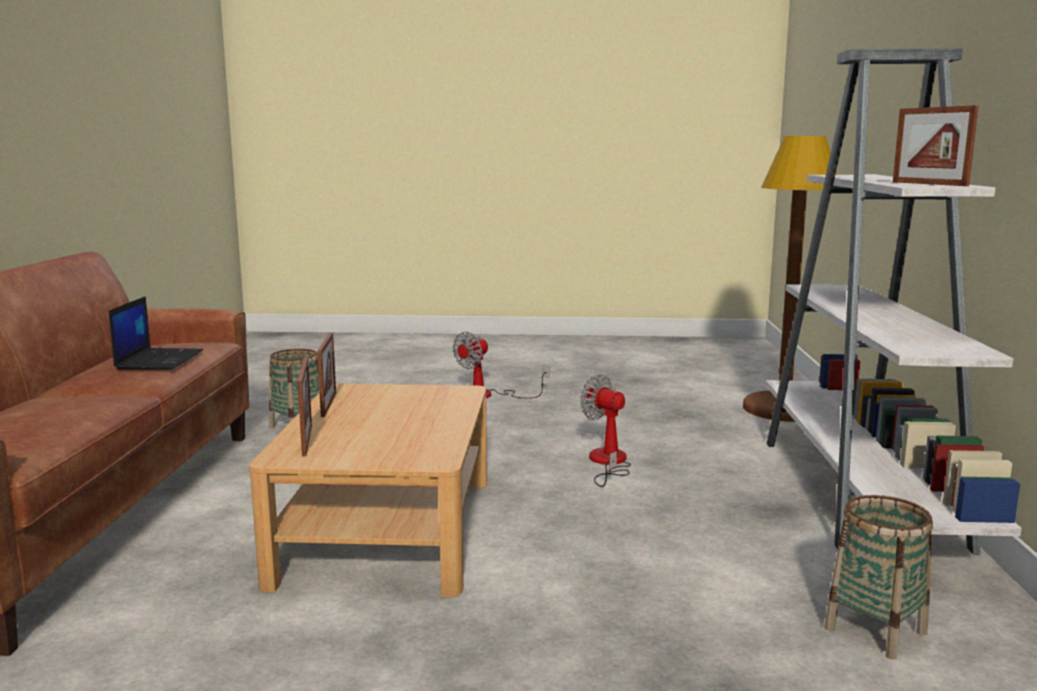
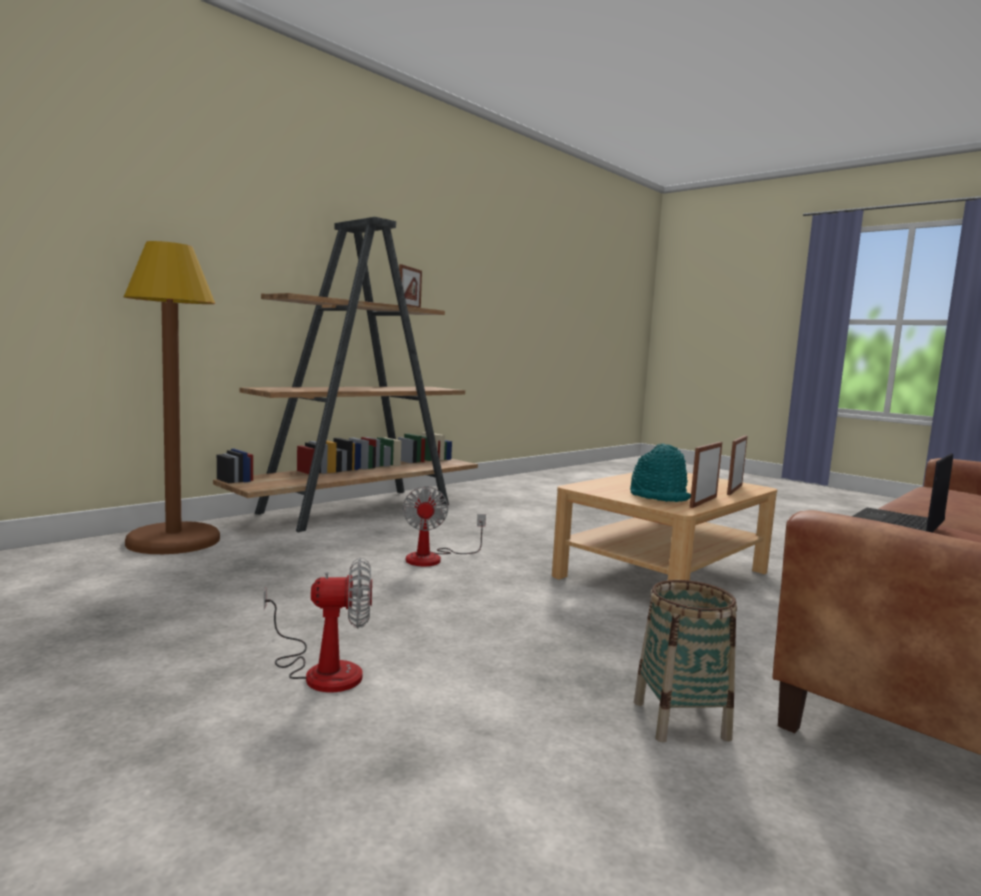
camera: 140 degrees left, 5 degrees down
(377, 400) = (659, 496): none -> turquoise hat
(859, 493) = (359, 509): white bookcase -> brown bookcase
(875, 630) = (505, 497): basket -> none

